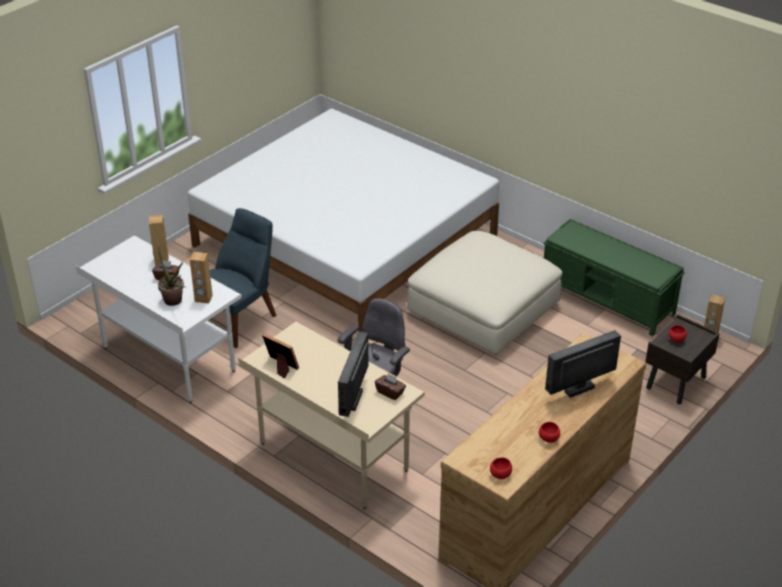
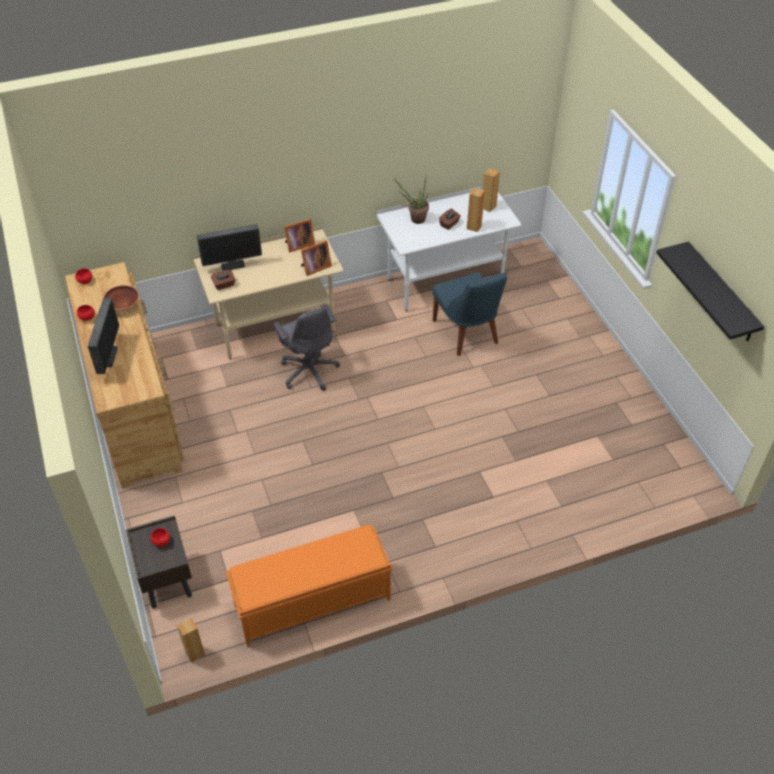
camera: 120 degrees right, 10 degrees up
(203, 298) = (408, 233): brown speaker -> brown speaker (488, 207)
(256, 42) = (721, 293): none -> black shelf
(309, 340) = (315, 267): none -> picture frame
(346, 240) = (541, 443): white bed -> none
(355, 400) = (232, 266): monitor -> monitor turned 120 degrees clockwise
(483, 308) = (370, 494): beige ottoman -> none
(506, 422) = (123, 305): none -> brown bowl
(608, 299) = (311, 602): green bench -> orange bench

